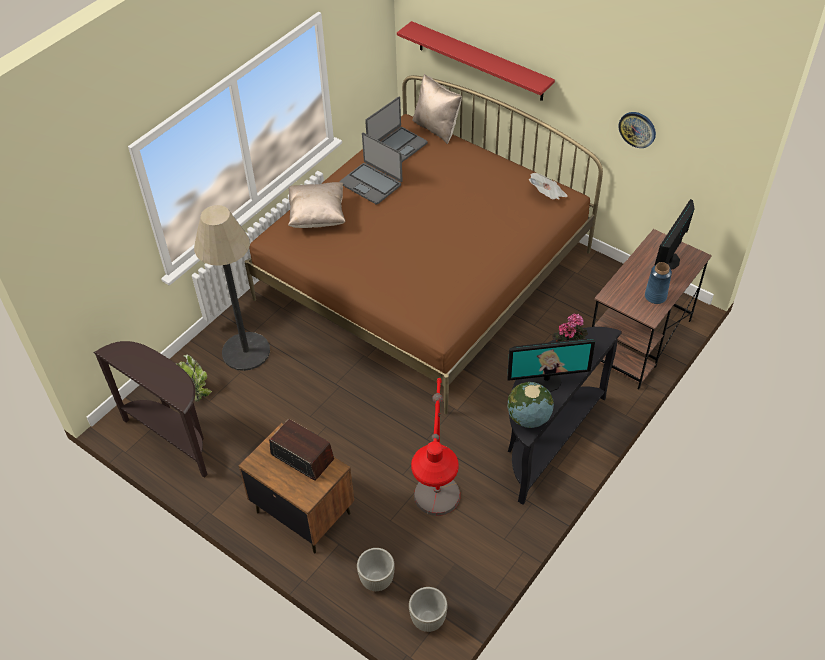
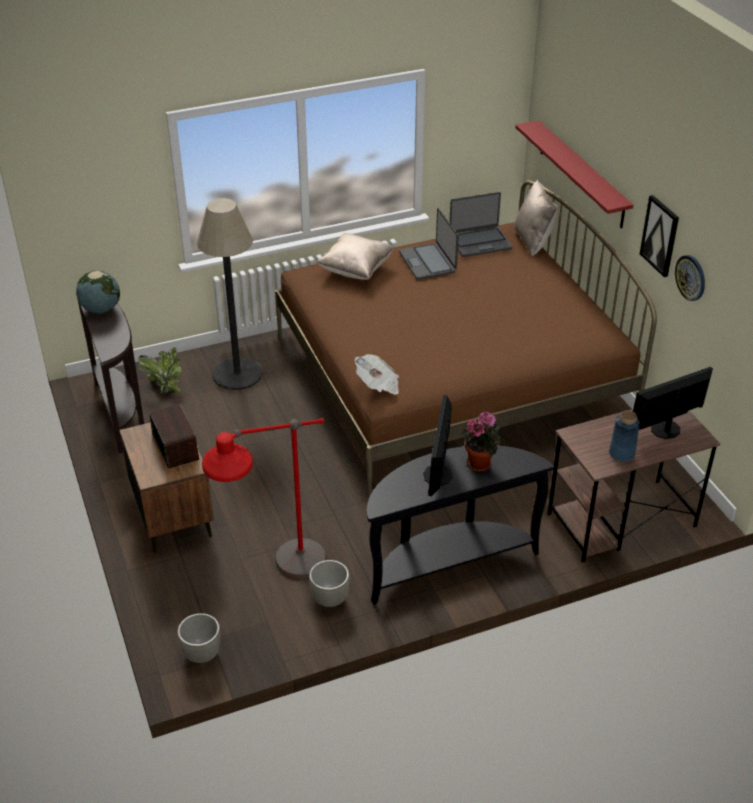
camera: 30 degrees right, 10 degrees down
(377, 580) = (186, 600): grey planter -> grey planter (329, 599)
(528, 418) = (391, 497): globe -> globe (101, 309)
(547, 194) = (593, 330): newspaper -> newspaper (378, 385)
(547, 381) = (438, 475): monitor -> monitor turned 75 degrees clockwise
(593, 100) = (660, 235): none -> picture

